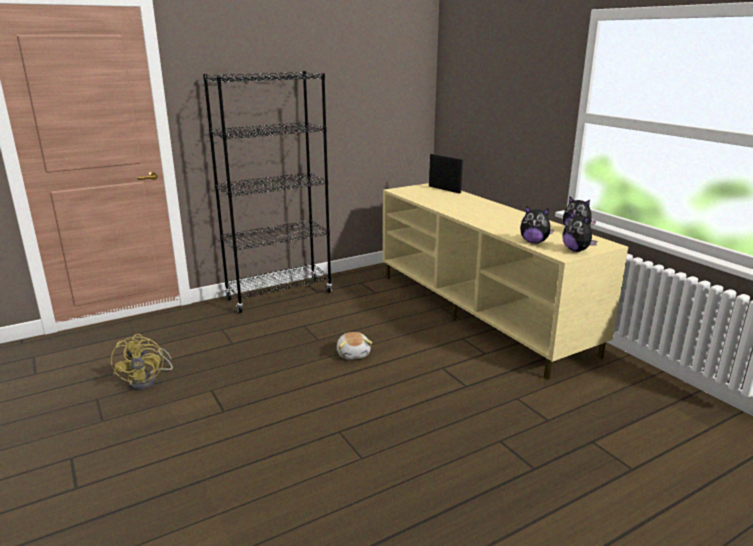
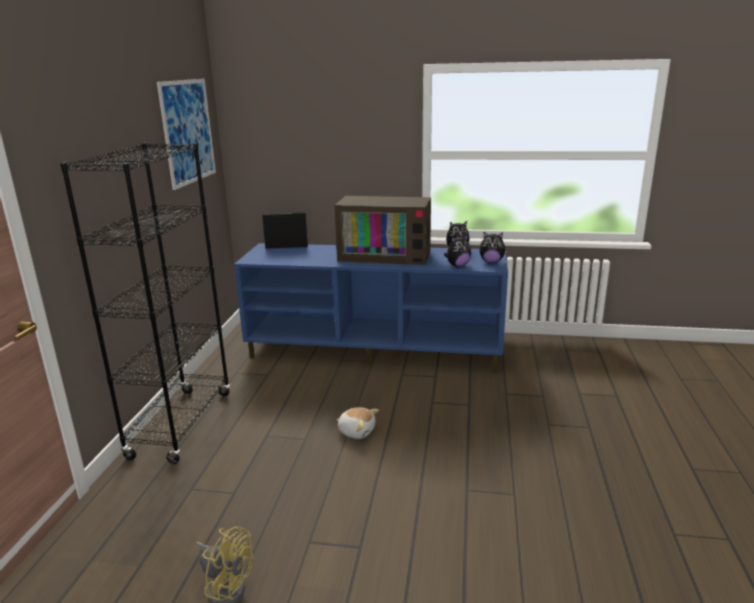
camera: 50 degrees left, 0 degrees up
(382, 70) = (188, 132): none -> picture
(479, 312) = (375, 350): beige tv stand -> blue tv stand
(498, 216) = (386, 255): none -> television

